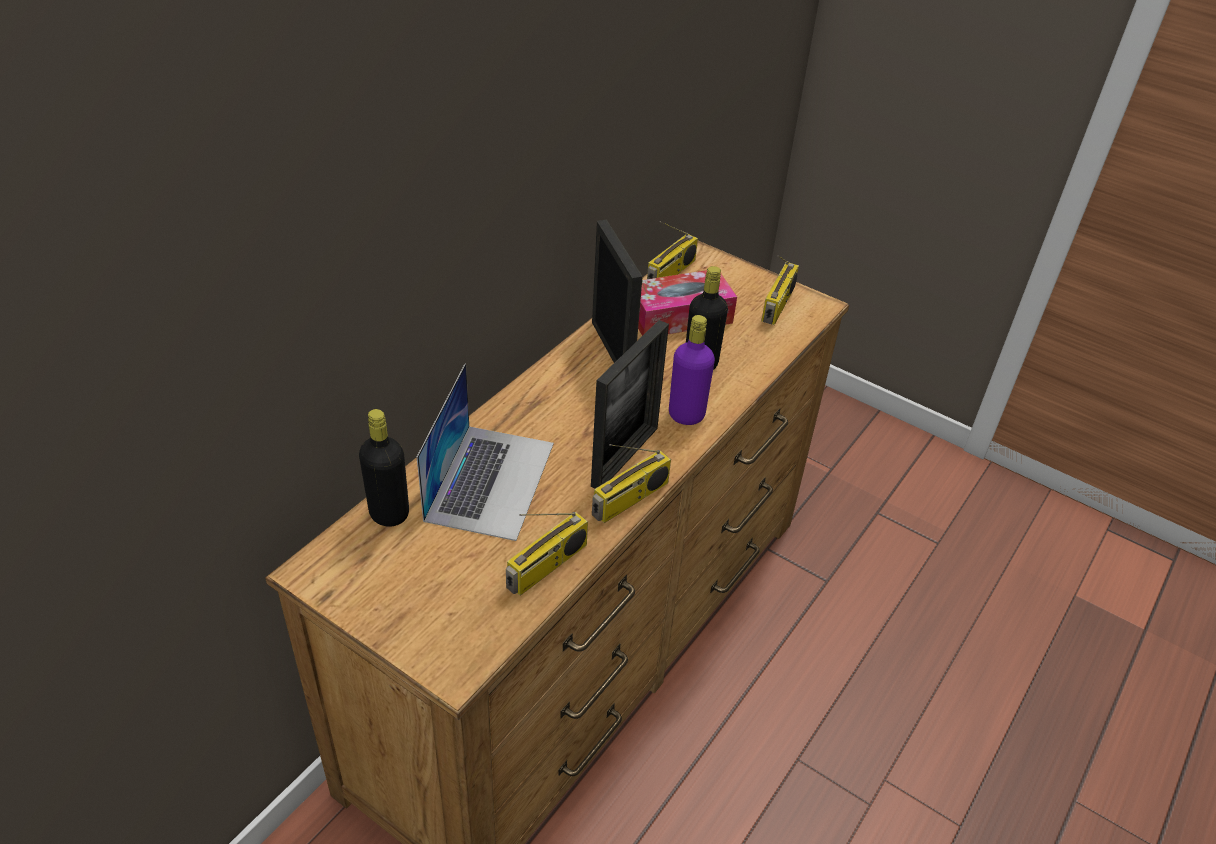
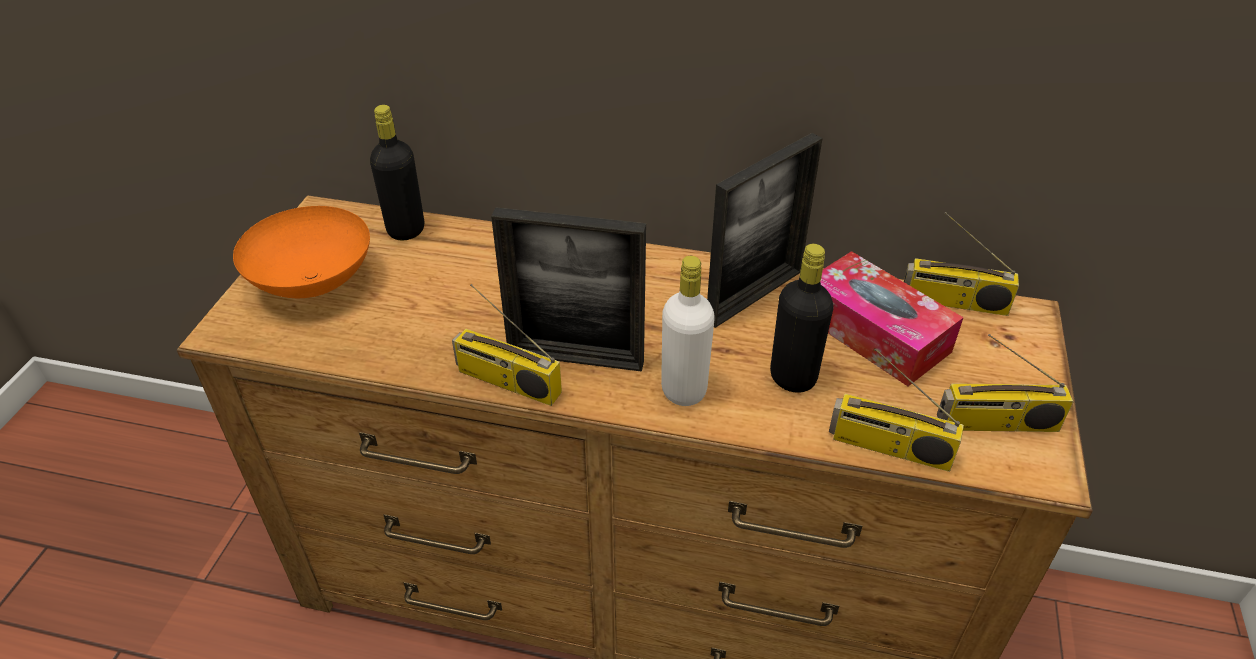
camera: 70 degrees right, 0 degrees up
(428, 593) = (314, 283): none -> orange bowl
(490, 480) = (482, 274): laptop -> none
(547, 567) = (376, 349): radio -> radio (888, 448)
(686, 415) = (684, 390): purple bottle -> white bottle

